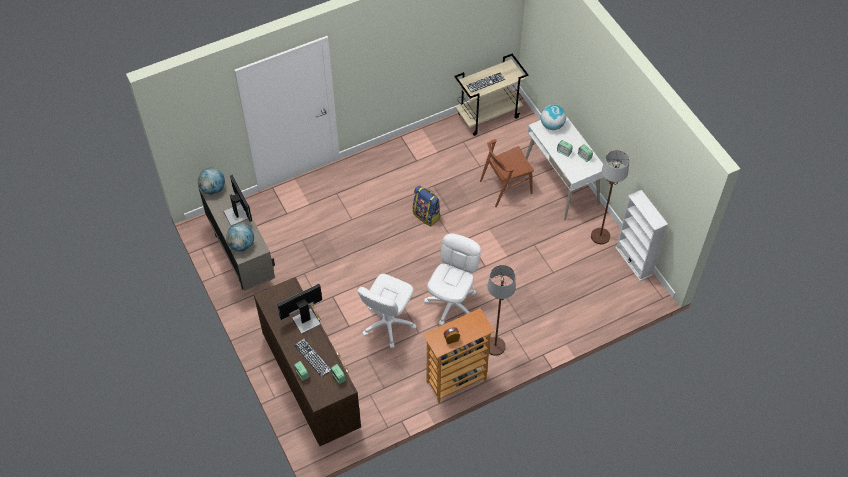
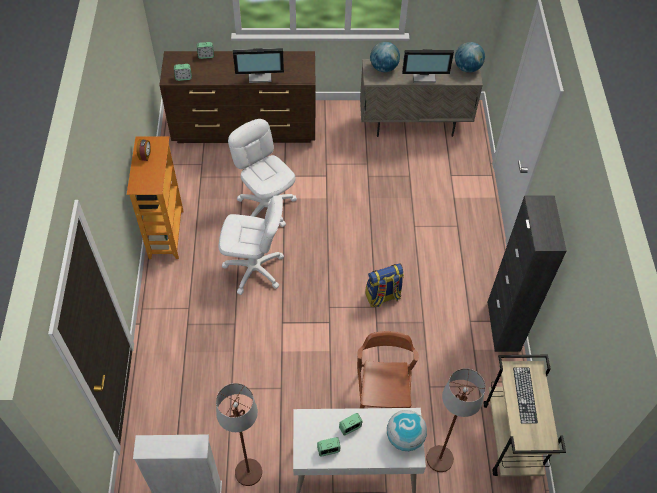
camera: 115 degrees right, 0 degrees up
(305, 320) = (260, 75): monitor -> monitor turned 90 degrees clockwise
(312, 357) = (217, 67): keyboard -> none
(409, 142) = (503, 326): none -> black cabinet
(452, 304) = (254, 269): white office chair -> white office chair turned 45 degrees counterclockwise
(495, 346) = (180, 284): brown floor lamp -> brown floor lamp (439, 458)

